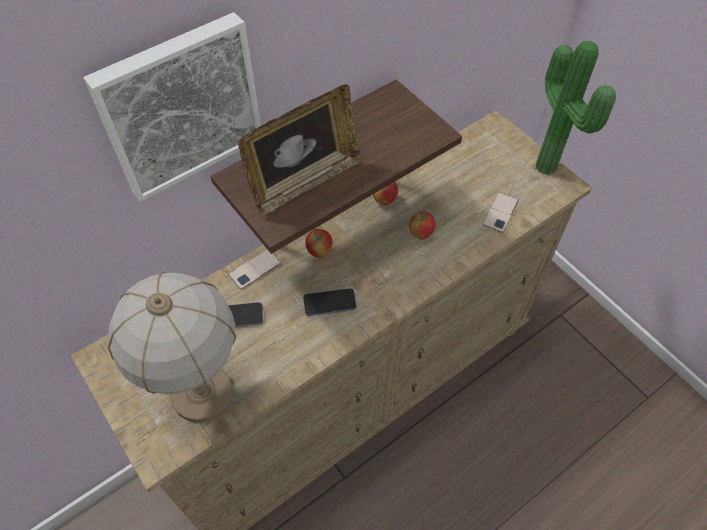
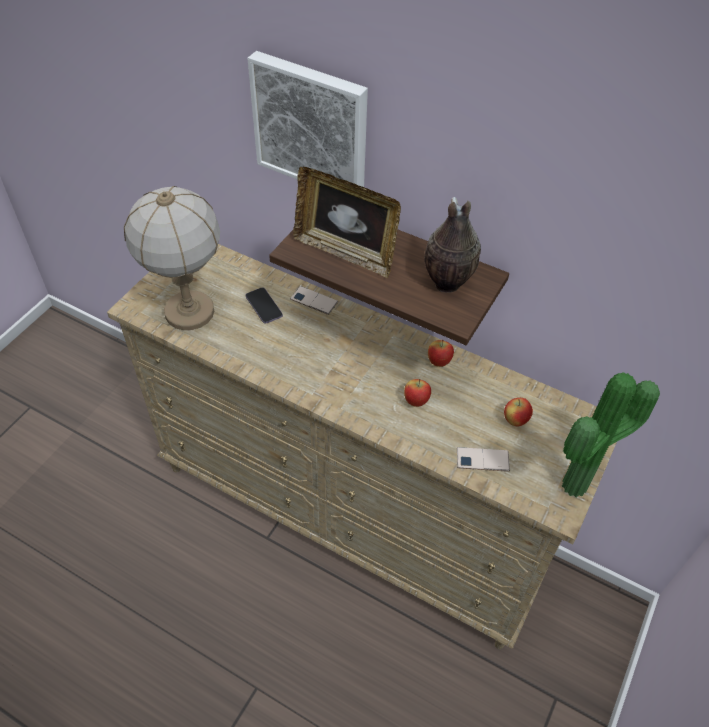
camera: 65 degrees right, 5 degrees down
(319, 252) = (354, 335): apple -> apple (515, 420)
(329, 303) = (305, 359): phone -> none
(389, 124) = (446, 284): none -> vase

